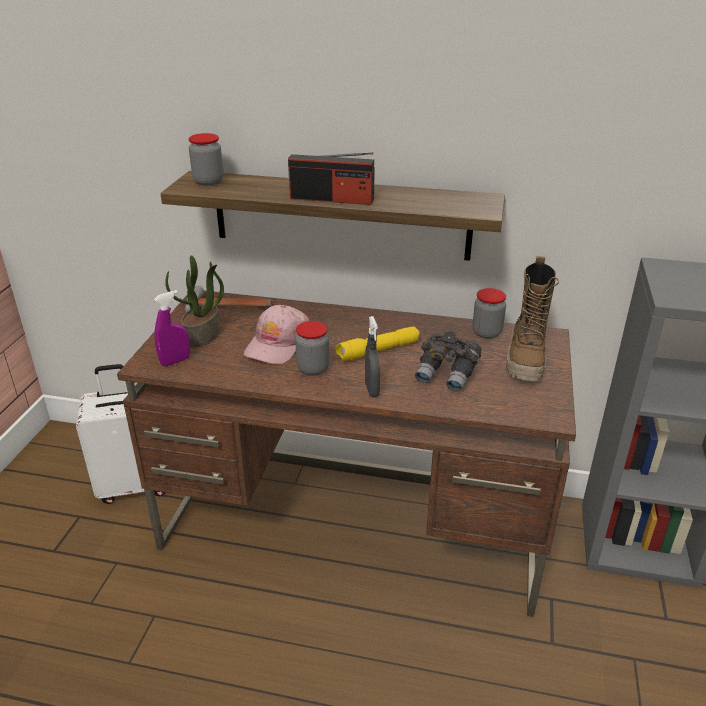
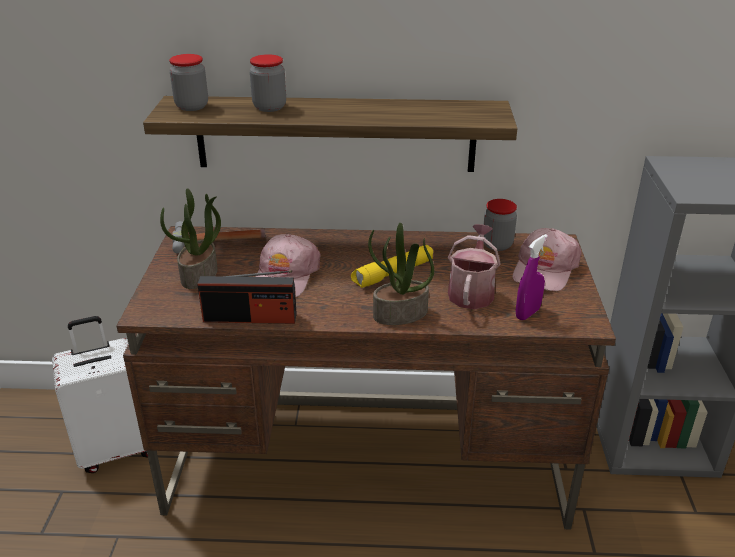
camera: 10 degrees left, 0 degrees up
(175, 361) = (178, 306): purple spray bottle -> purple spray bottle (527, 313)
(313, 368) = (331, 299): jar -> jar (269, 107)
(332, 199) = (335, 117): radio -> radio (250, 318)
(372, 389) = (400, 314): grey spray bottle -> potted plant
(447, 374) = (471, 291): grey binoculars -> watering can
(526, 360) = (544, 269): boot -> pink cap

